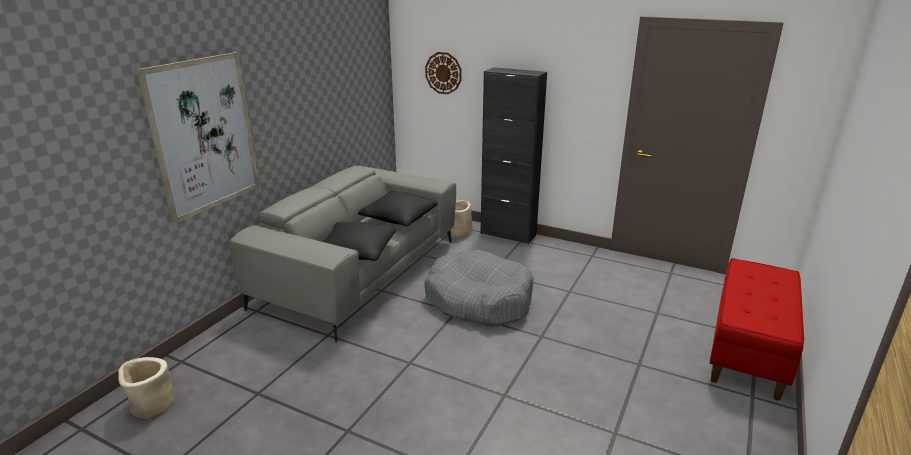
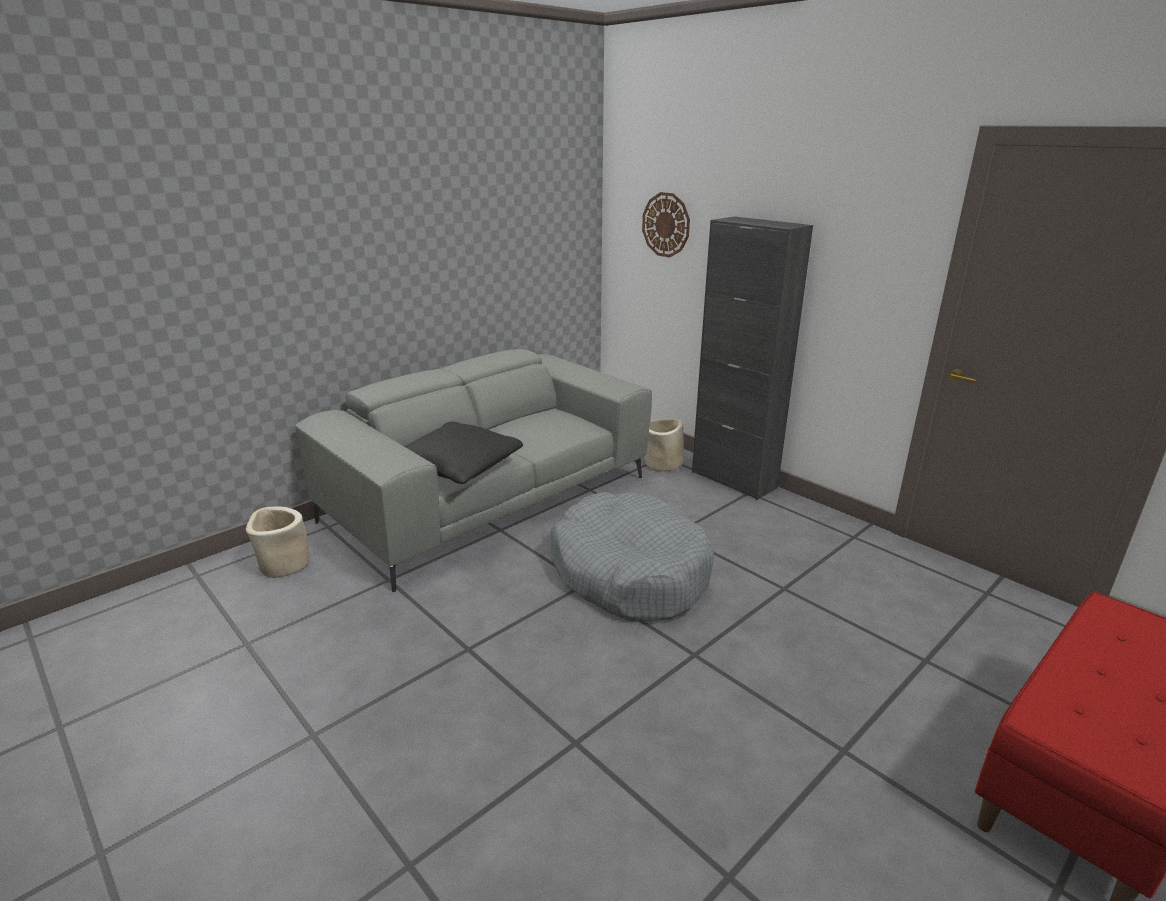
camera: 20 degrees right, 0 degrees up
(151, 405) = (121, 627): beige planter -> beige planter (283, 565)
(204, 135) = (260, 275): picture -> none
(399, 218) = (551, 430): black pillow -> none

